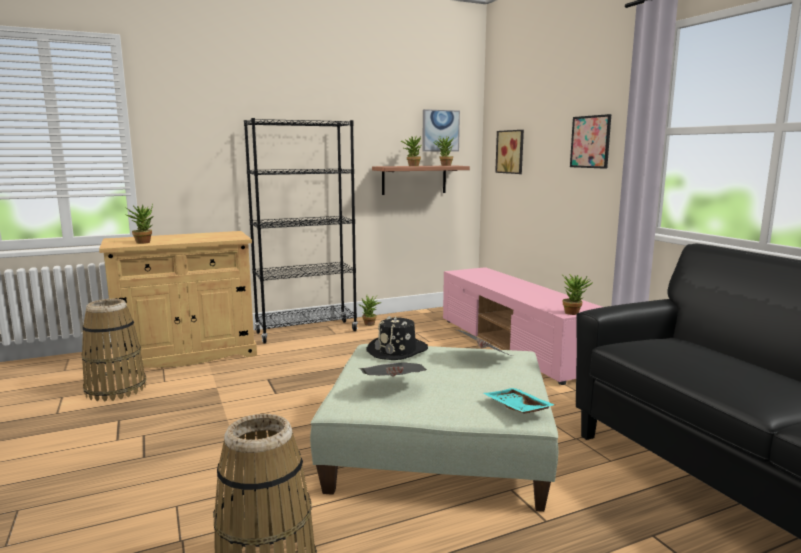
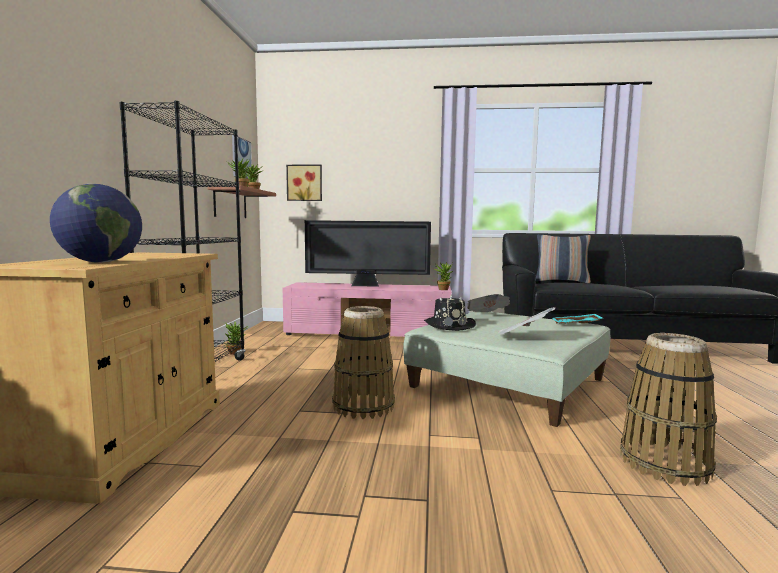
camera: 60 degrees left, 5 degrees down
(115, 389) = (164, 506): basket -> basket (363, 406)
(143, 242) = (100, 262): potted plant -> globe
(522, 286) = (367, 285): none -> television
(590, 142) = (397, 175): picture -> none
(708, 348) = (561, 281): none -> pillow

